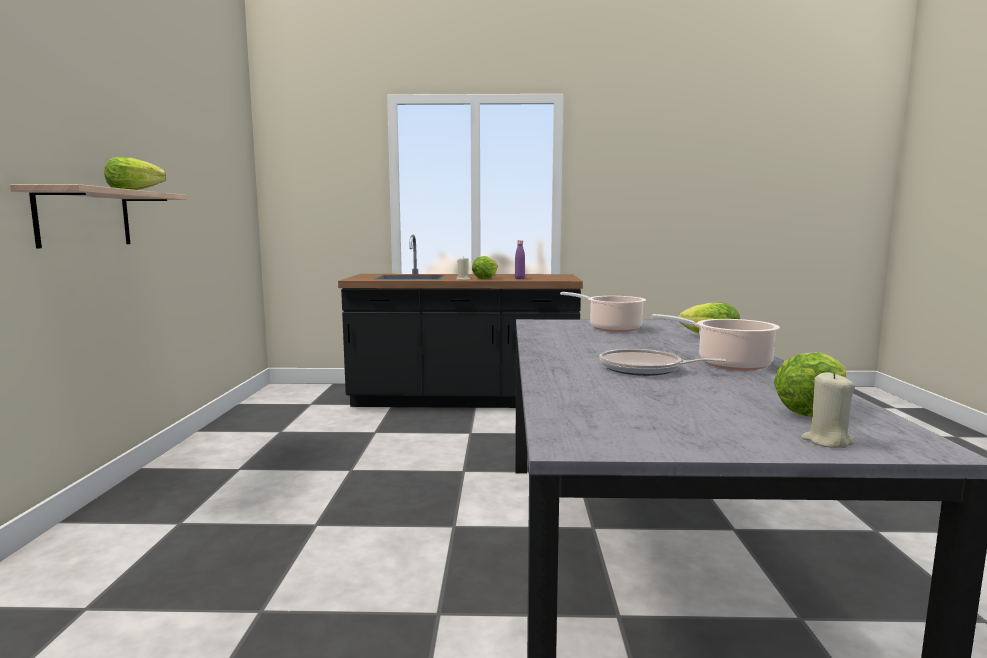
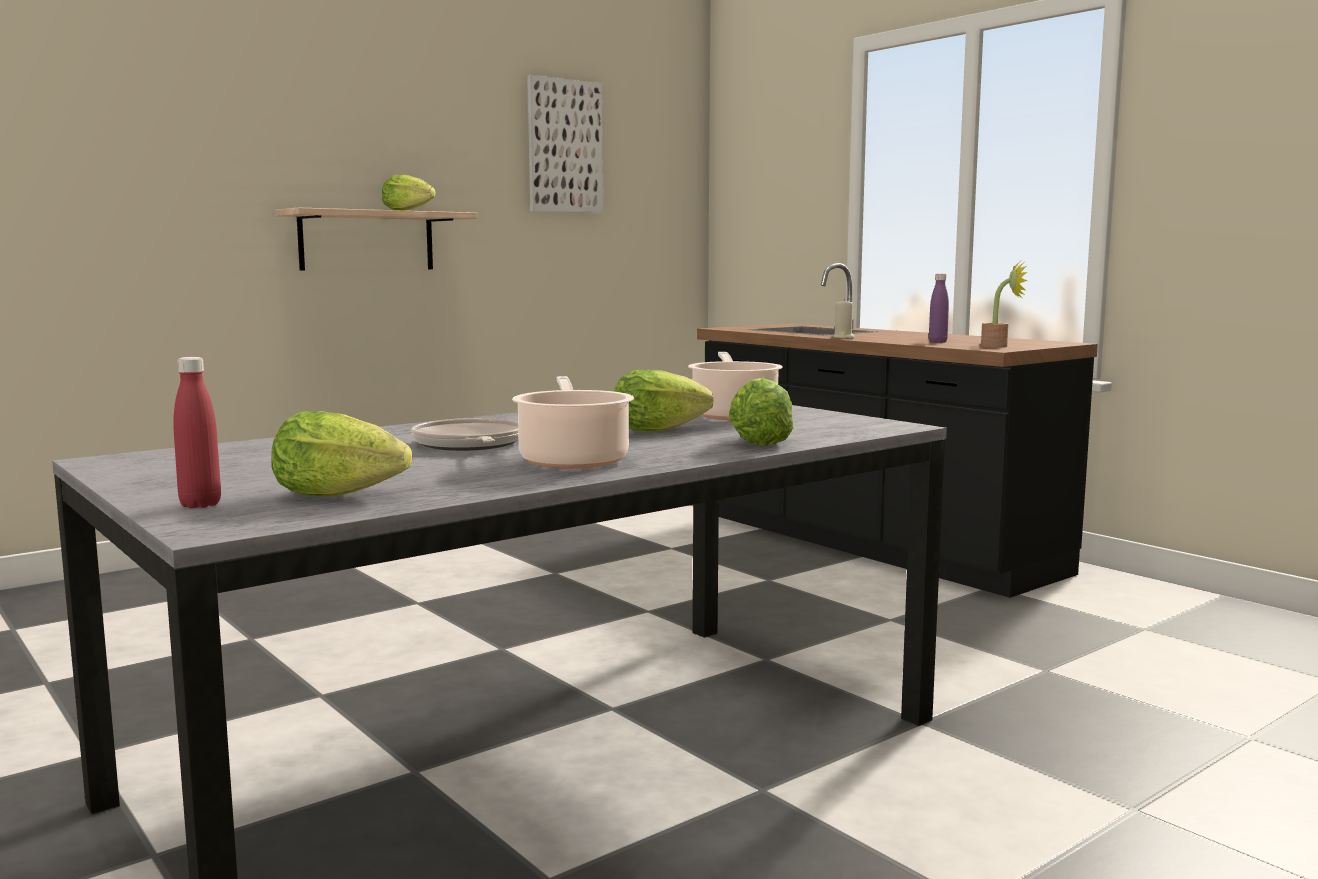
camera: 50 degrees right, 0 degrees up
(193, 143) = (565, 146): none -> picture
(485, 278) = (888, 338): lettuce -> lettuce (657, 430)
(557, 278) = (999, 346): none -> potted plant
(826, 441) = (200, 504): beige candle -> red bottle

